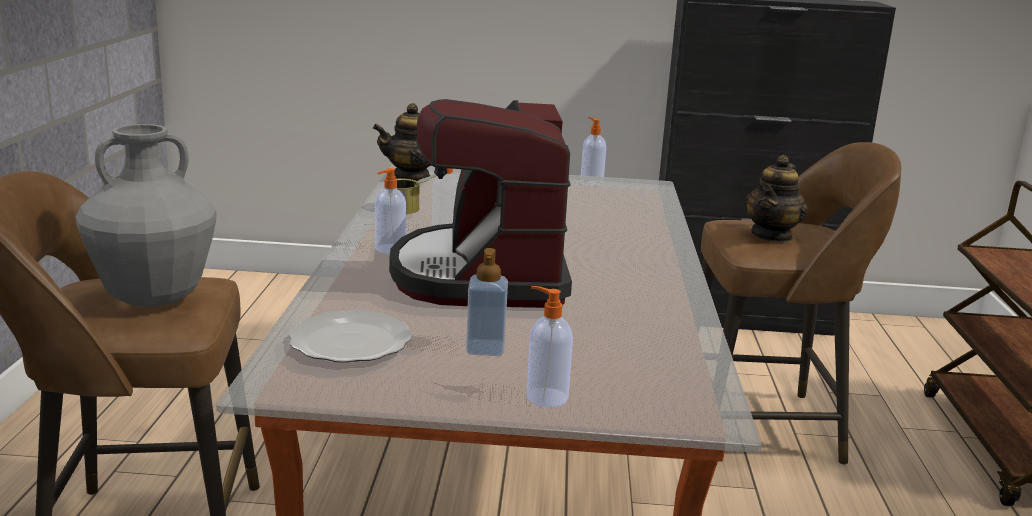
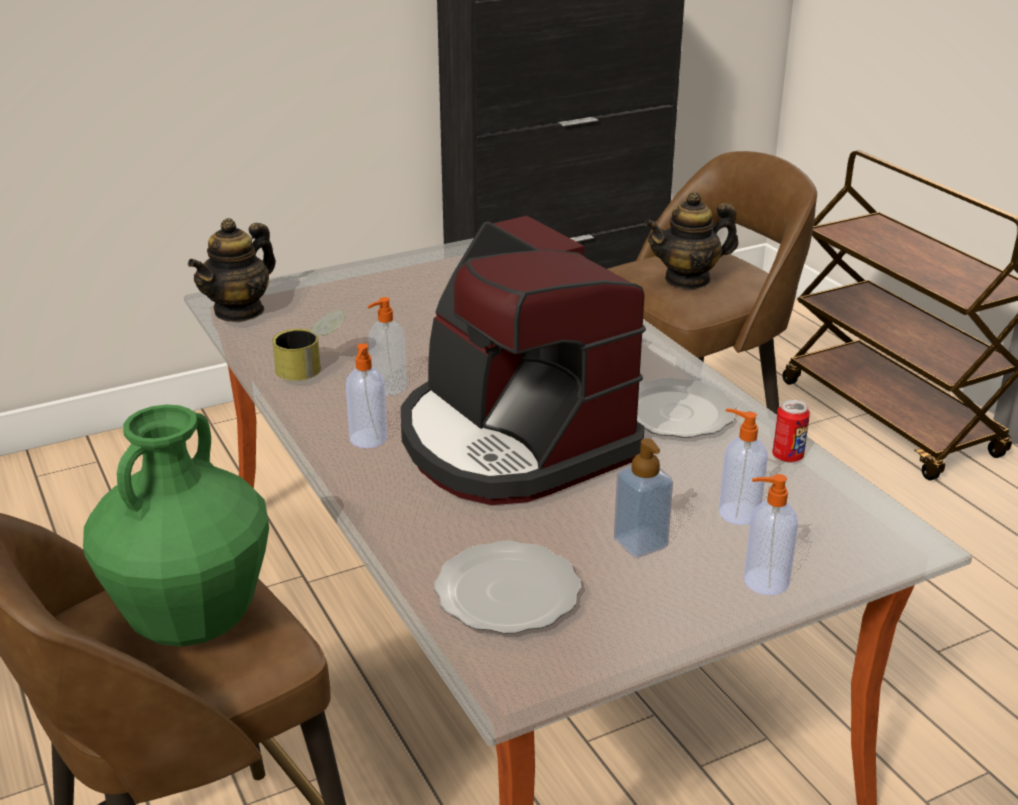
camera: 30 degrees left, 10 degrees up
(153, 299) = (192, 624): grey vase -> green vase
(591, 183) = (445, 258): soap dispenser -> soap dispenser (737, 513)
(634, 294) = (677, 412): none -> plate
(685, 340) = (787, 456): none -> can
(772, 236) = (688, 280): teapot -> teapot turned 75 degrees clockwise

